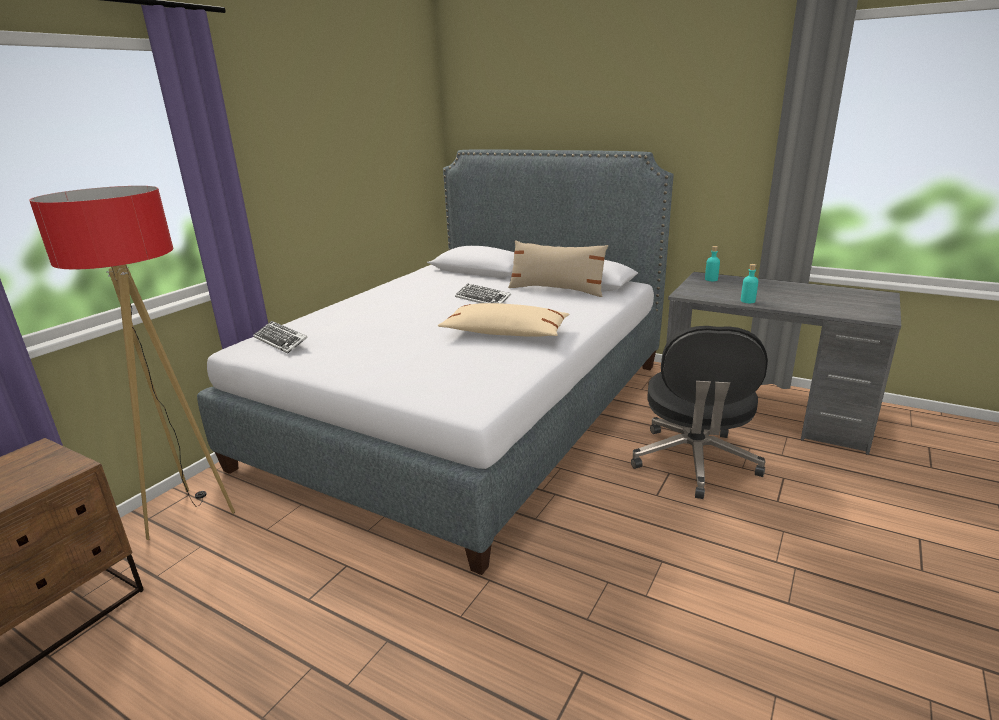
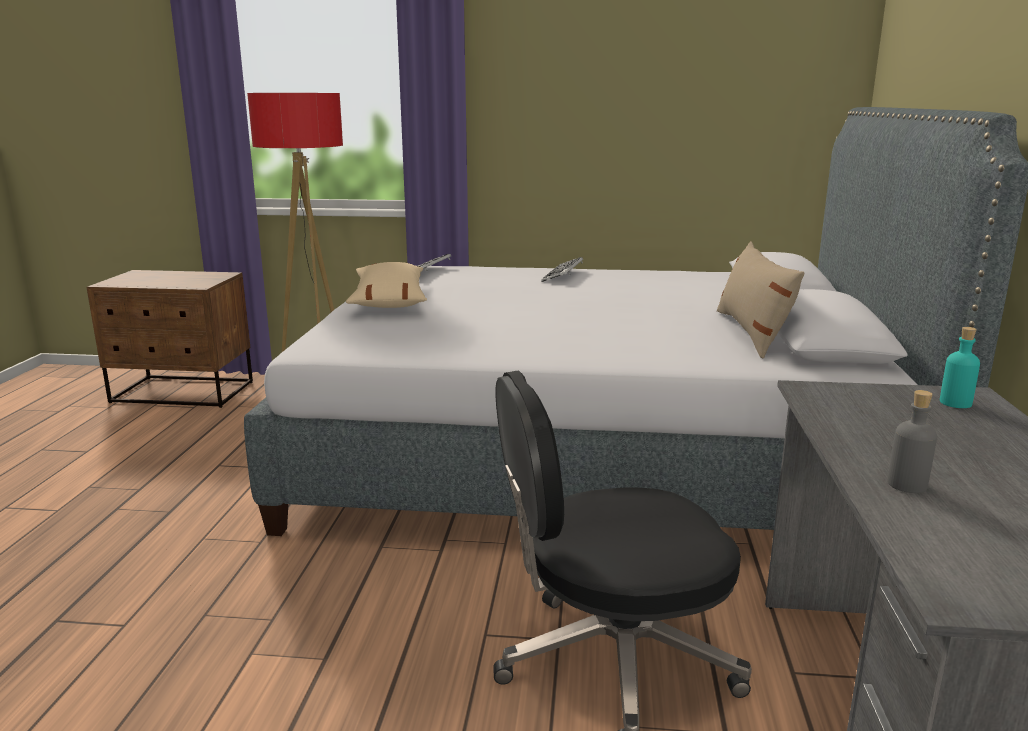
camera: 65 degrees right, 5 degrees down
(482, 299) = (648, 307): keyboard -> keyboard (563, 275)
(505, 333) = (535, 332): beige pillow -> beige pillow (389, 300)
(747, 301) = (850, 438): turquoise bottle -> none
(795, 304) = (907, 484): none -> grey bottle

